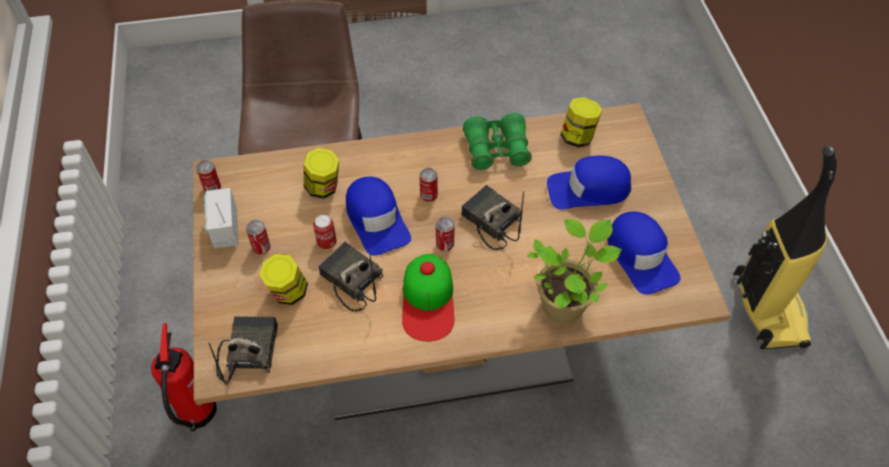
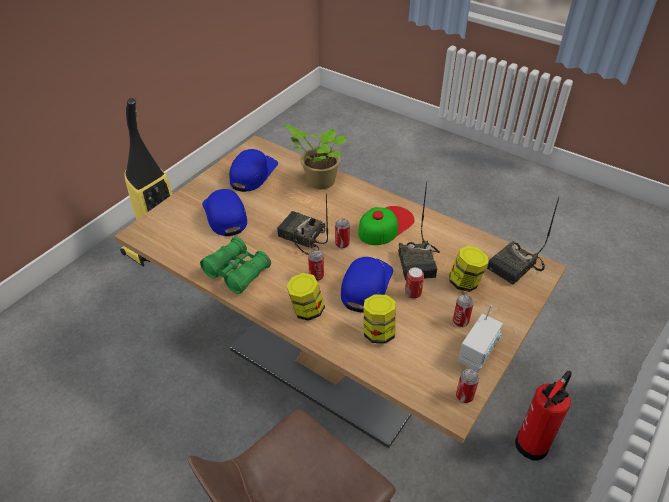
camera: 135 degrees left, 10 degrees down
(490, 222) = (301, 237): radio -> radio turned 120 degrees clockwise
(578, 137) = (181, 243): jar -> jar (306, 310)
(588, 189) = (225, 215): blue cap -> blue cap turned 150 degrees counterclockwise

